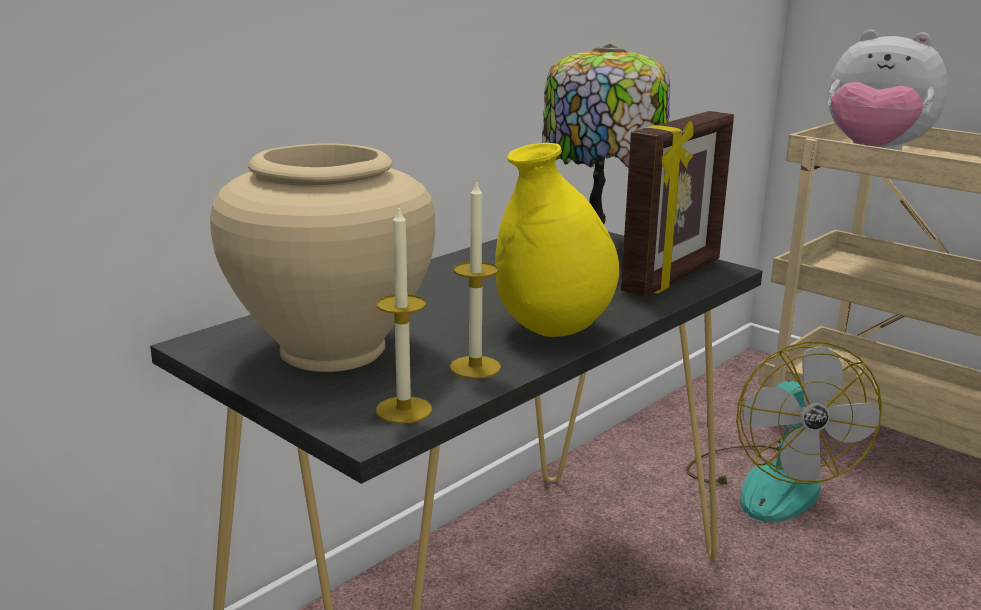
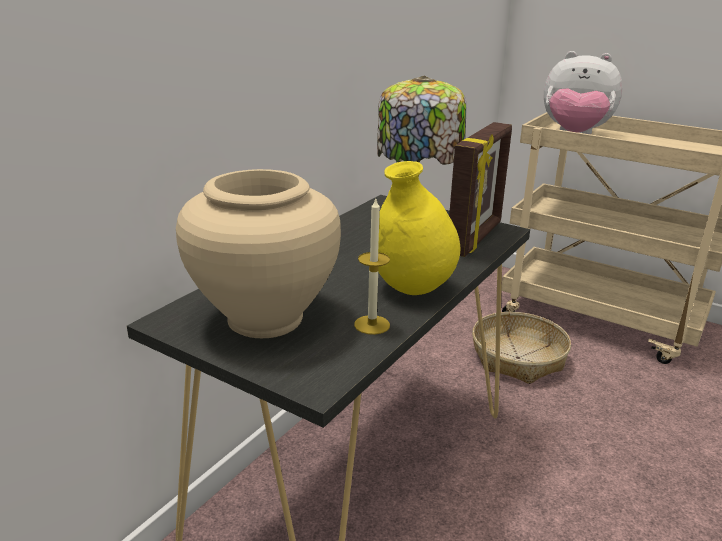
camera: 10 degrees left, 5 degrees up
(404, 410) = (336, 366): candle -> none
(770, 482) = (518, 358): fan -> basket

